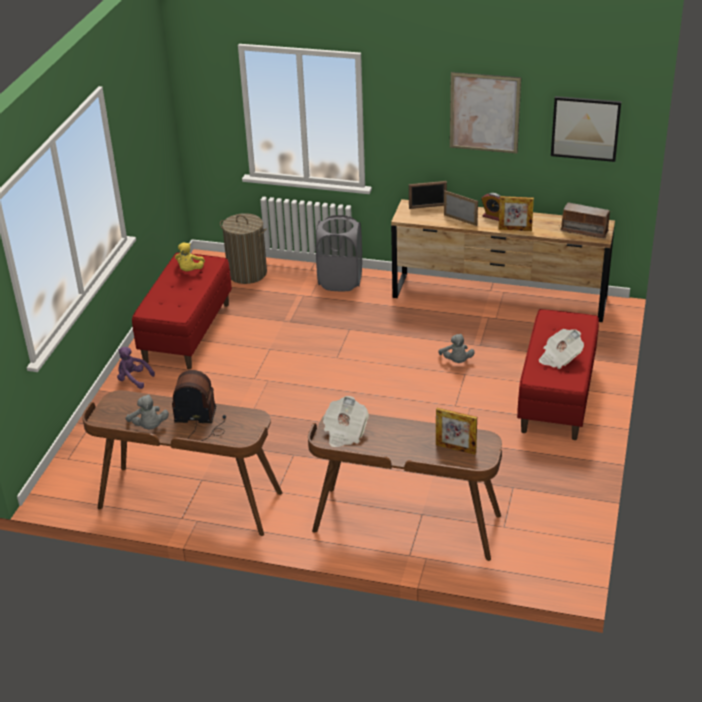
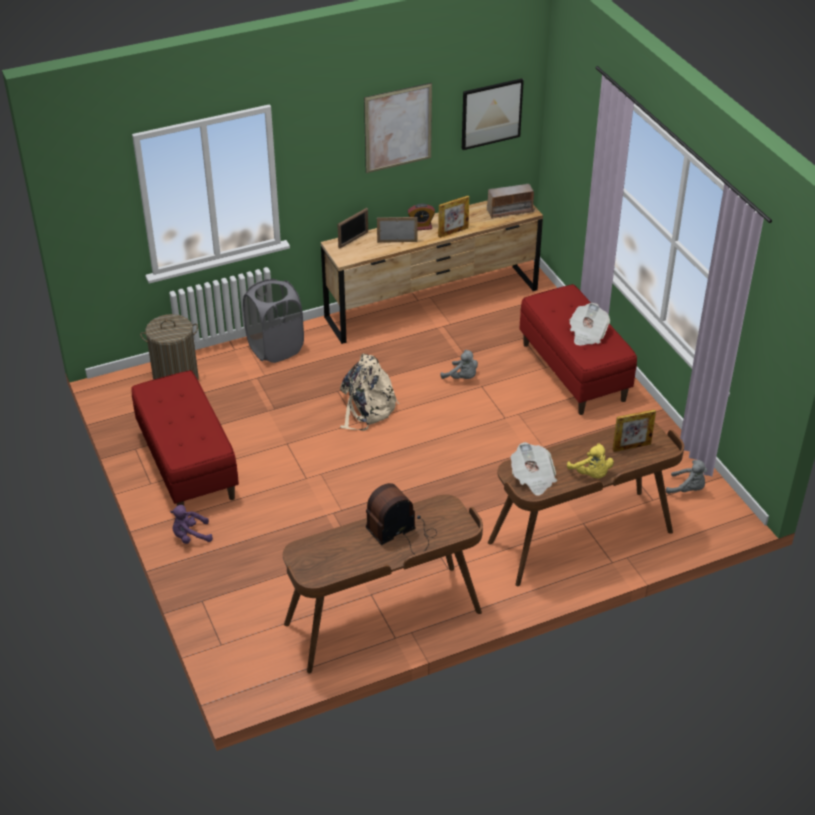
camera: 40 degrees left, 5 degrees up
(149, 427) = (363, 561): grey plush toy -> grey plush toy (687, 489)
(190, 270) = (170, 398): yellow plush toy -> yellow plush toy (591, 474)
(355, 351) = (366, 409): none -> beige backpack

